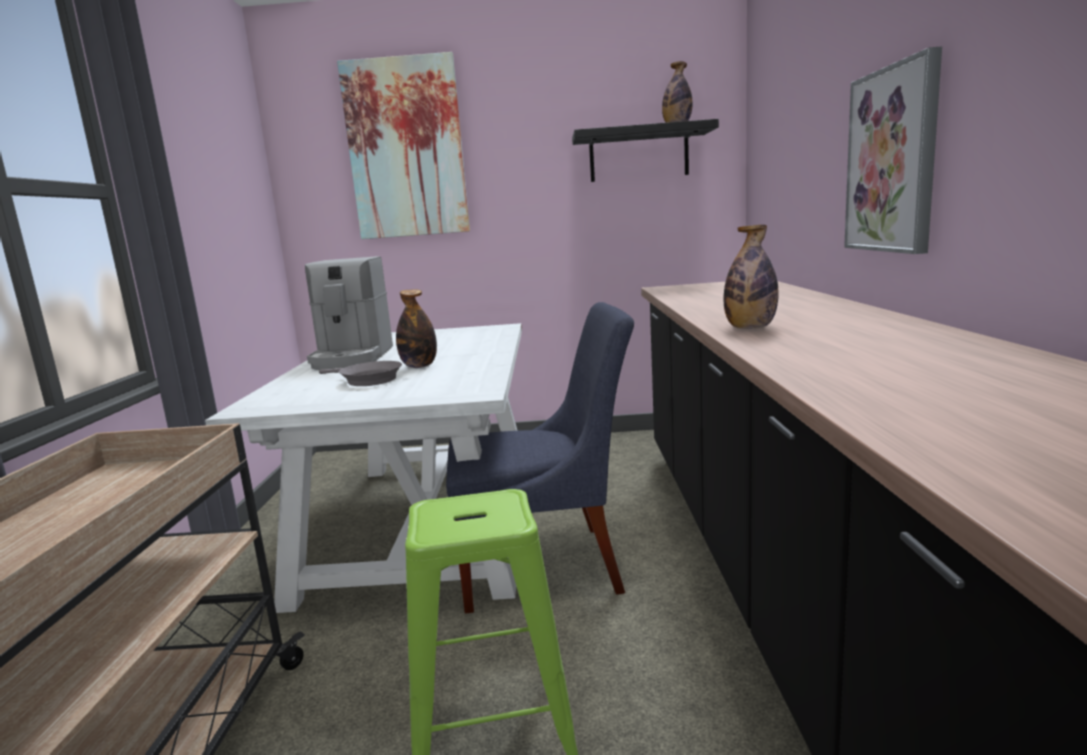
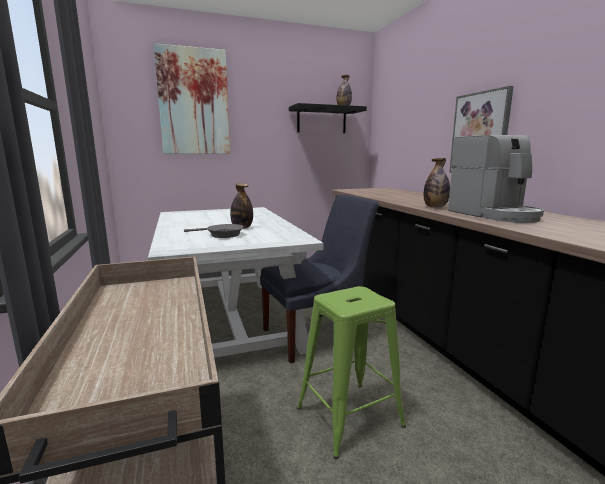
camera: 20 degrees left, 0 degrees up
(352, 358) = (188, 224): coffee machine -> coffee machine (494, 215)

